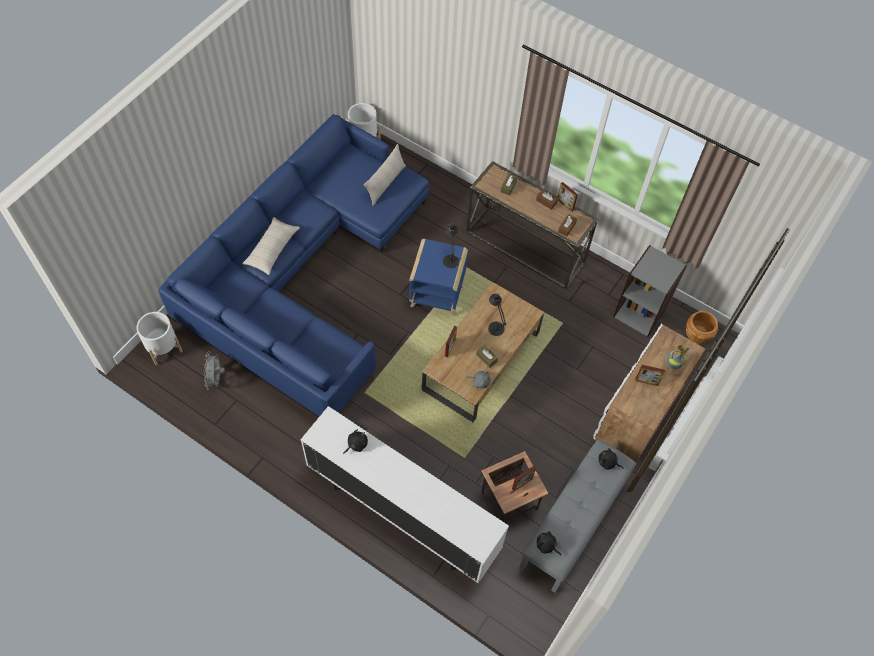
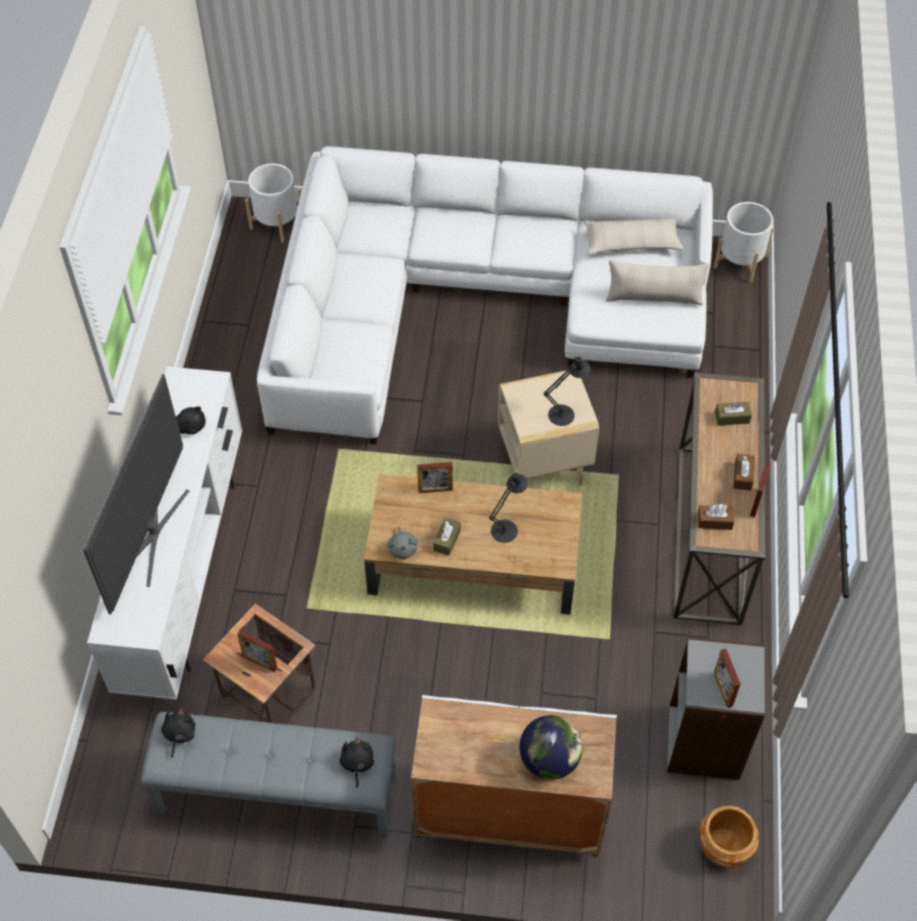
camera: 65 degrees right, 5 degrees down
(216, 379) = (265, 292): grey fan -> none
(272, 249) = (457, 233): beige pillow -> beige pillow (632, 243)
(303, 273) = (475, 301): blue sofa -> white sofa
(424, 498) = (151, 533): none -> television
(438, 296) = (544, 463): blue side table -> beige side table
(646, 382) = (492, 734): picture frame -> picture frame (723, 689)
(672, 364) = (549, 760): vase -> globe

